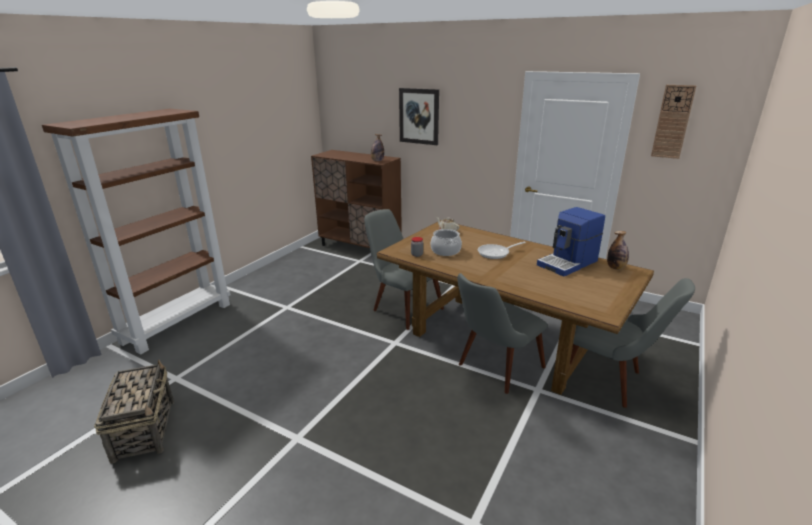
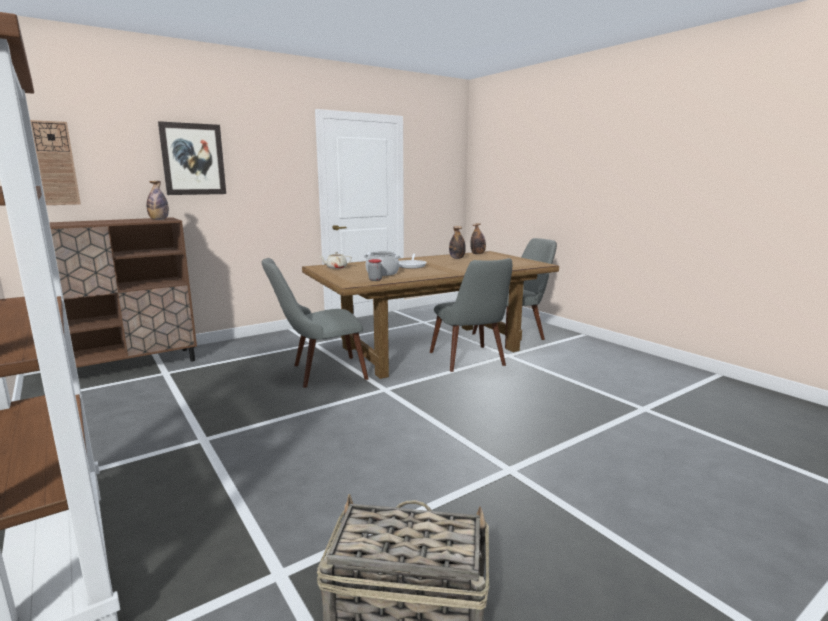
camera: 65 degrees left, 10 degrees down
(568, 263) = (457, 258): coffee machine -> bottle
(672, 122) = (427, 154): wall clock -> wall clock (55, 163)

